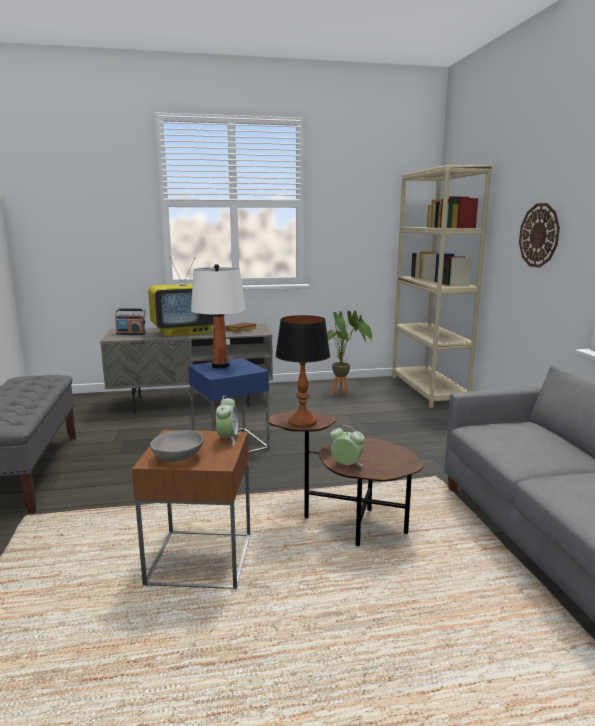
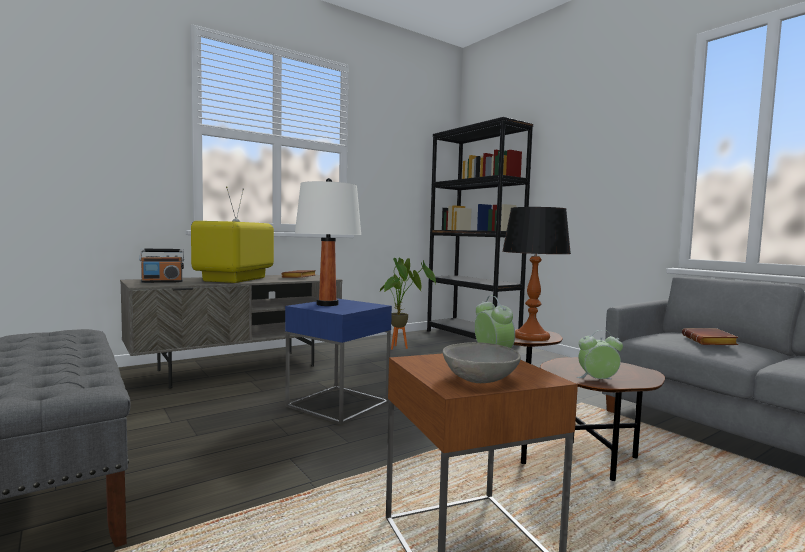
camera: 25 degrees left, 10 degrees down
(186, 332) = (235, 279): television -> television turned 150 degrees clockwise
(428, 390) = (472, 337): beige bookcase -> black bookcase
(524, 442) = (710, 342): none -> brown book
(539, 235) = (599, 177): wall clock -> none

